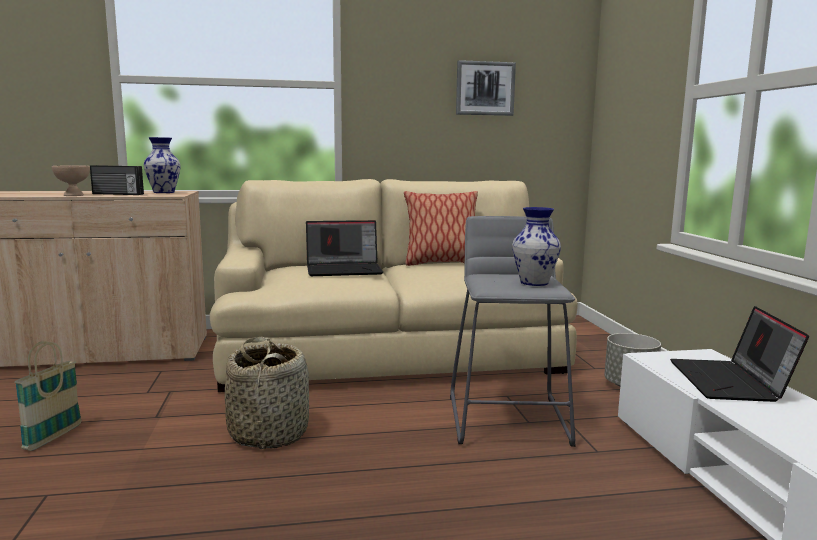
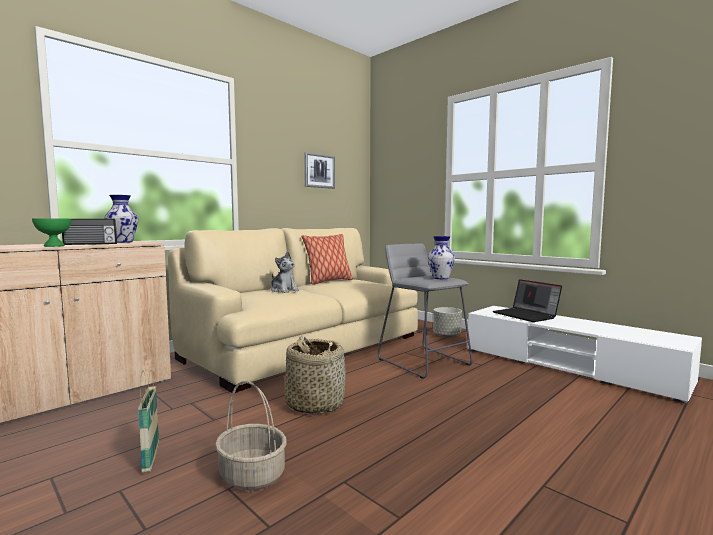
camera: 35 degrees left, 5 degrees down
(73, 195) = (53, 246): beige bowl -> green bowl
(82, 490) = (251, 475): none -> basket
(345, 270) = (284, 290): laptop -> plush toy

